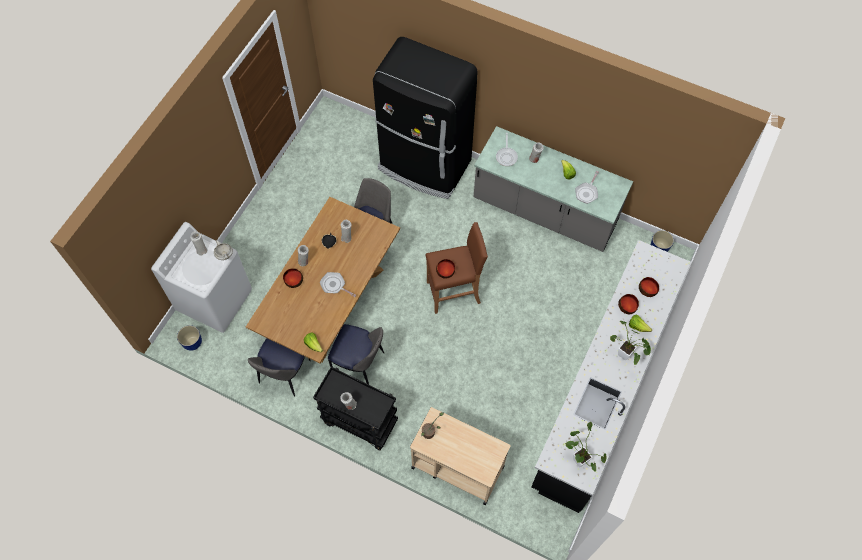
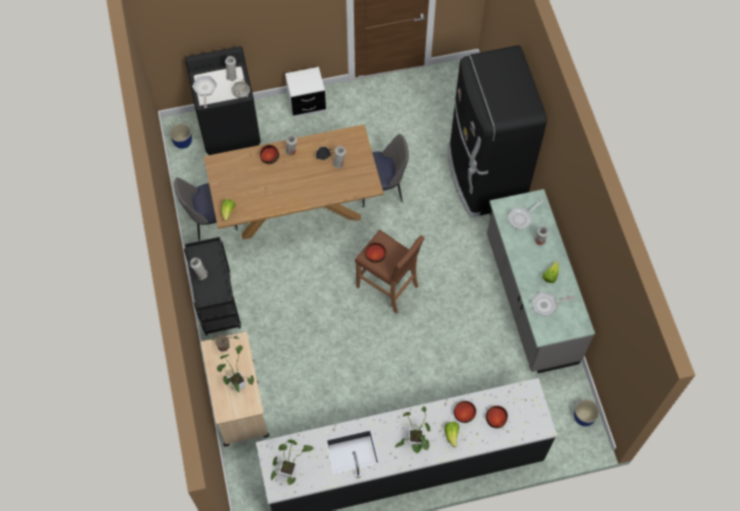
camera: 50 degrees right, 0 degrees up
(215, 300) = (229, 128): white washing machine -> black washing machine
(249, 231) = (306, 104): none -> white nightstand
(334, 285) = (290, 187): frying pan -> frying pan (205, 89)
(360, 363) = (265, 266): chair -> none
(469, 446) = (237, 383): none -> potted plant

